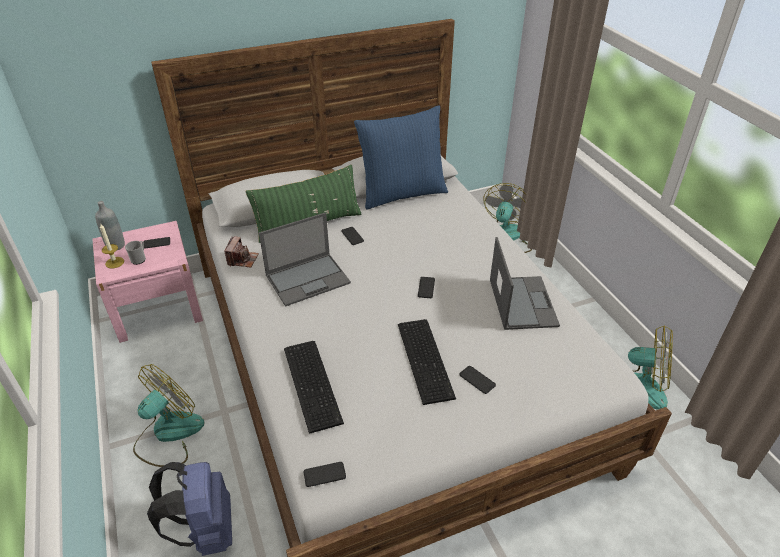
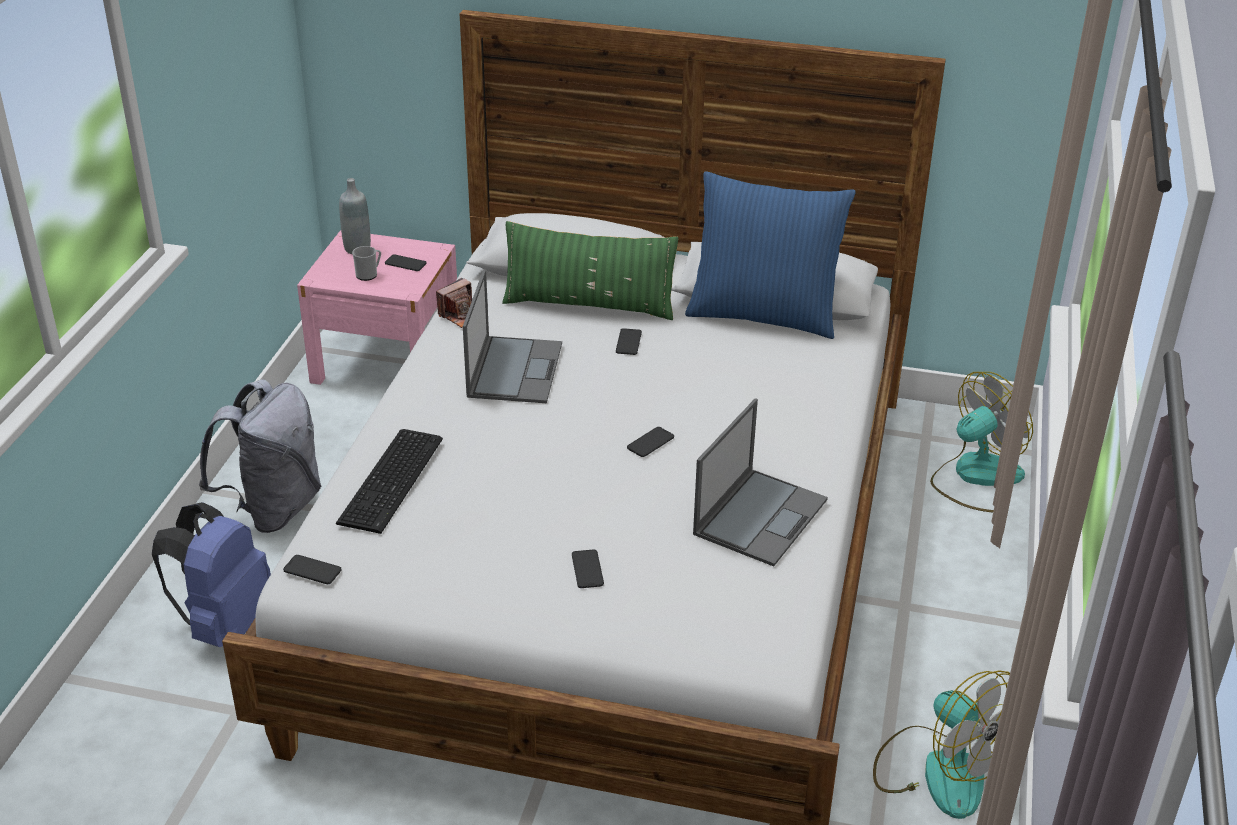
camera: 35 degrees right, 5 degrees down
(114, 262) = (338, 268): candle -> none
(168, 434) = (273, 509): fan -> grey backpack
(308, 279) = (514, 369): laptop -> laptop turned 90 degrees counterclockwise
(426, 358) = (552, 518): keyboard -> none

